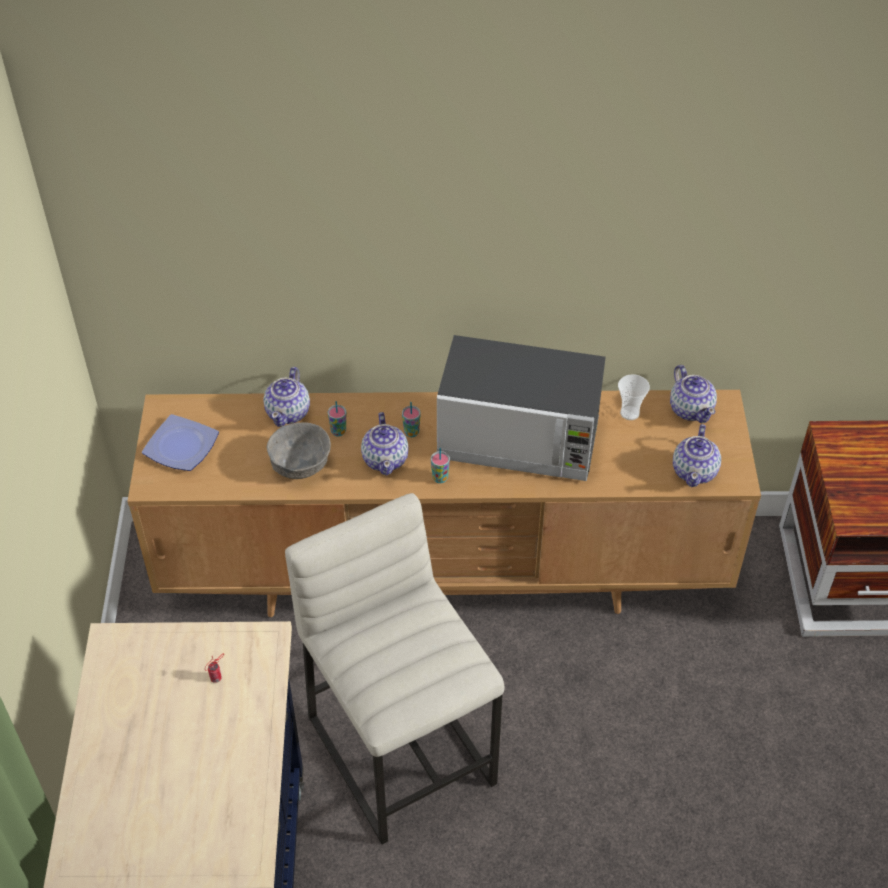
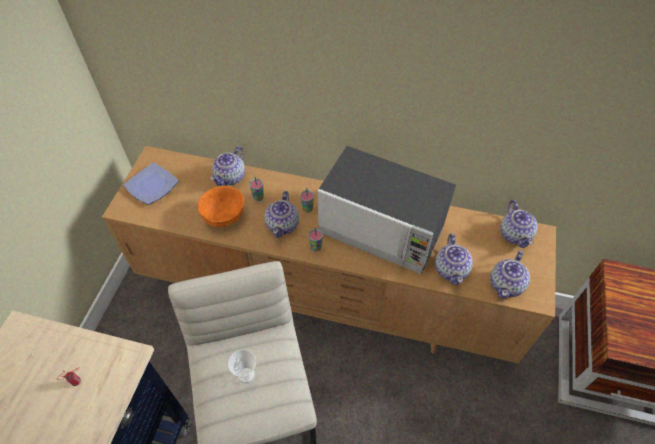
camera: 15 degrees right, 5 degrees up
(300, 466) = (224, 216): grey bowl -> orange bowl
(622, 468) = (451, 269): none -> teapot
(629, 413) = (468, 227): cup -> cup (246, 375)

